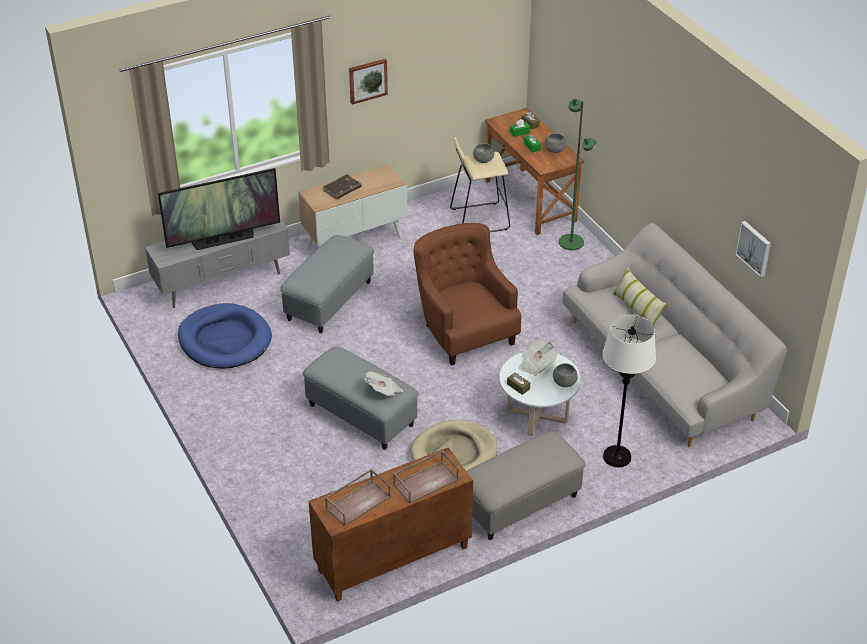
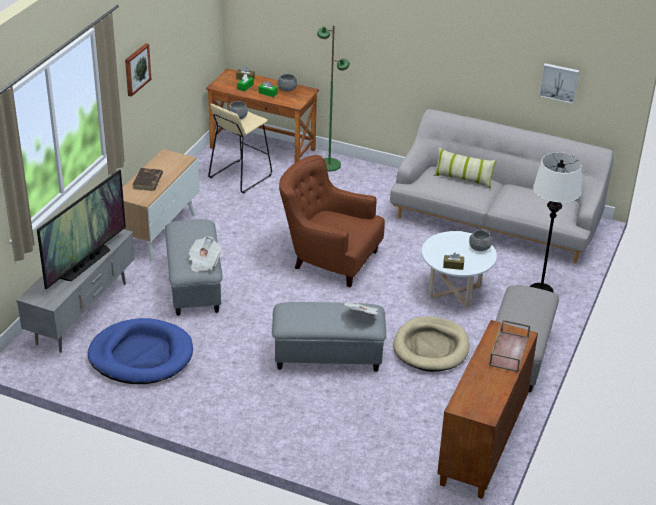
camera: 40 degrees left, 5 degrees down
(358, 502) = (481, 391): brown tray -> none
(536, 365) = (446, 245): newspaper -> newspaper (204, 262)

